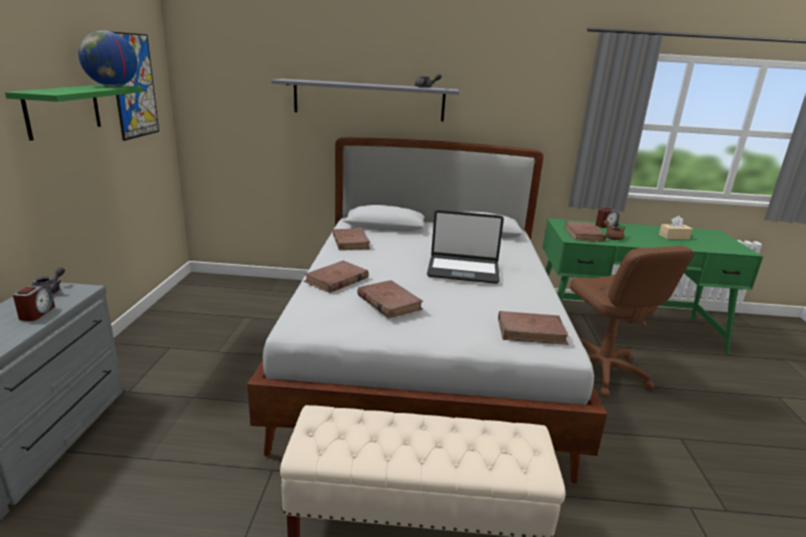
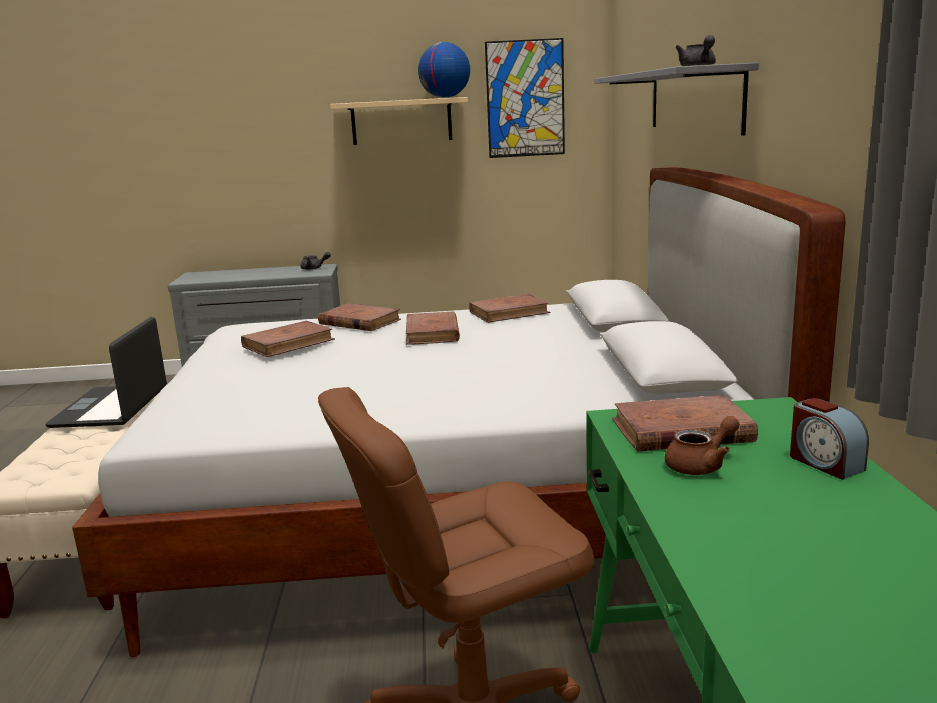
camera: 85 degrees right, 5 degrees down
(36, 313) = (273, 274): alarm clock -> none
(63, 110) = (401, 121): green shelf -> beige shelf
(463, 270) = (423, 369): laptop -> laptop (112, 408)
(531, 331) = (203, 415): brown book -> brown book (432, 333)
(674, 237) = (852, 577): beige tissue box -> none

